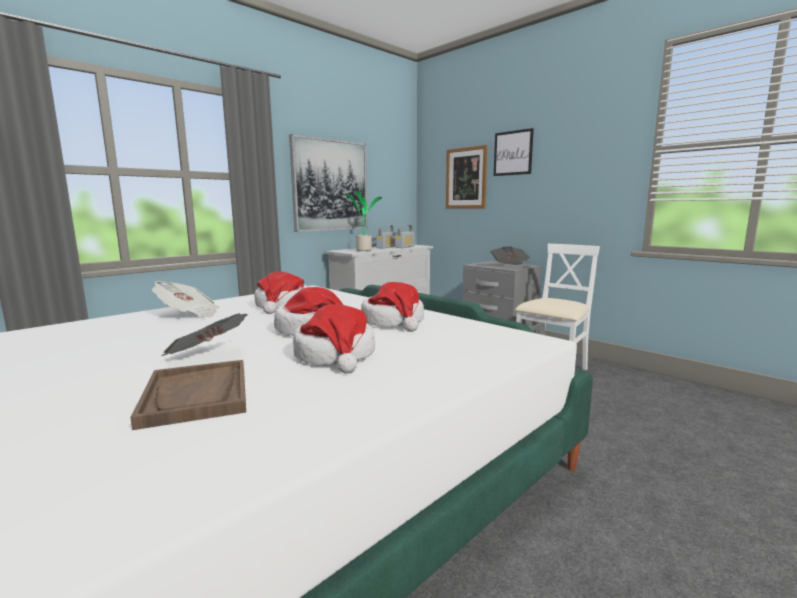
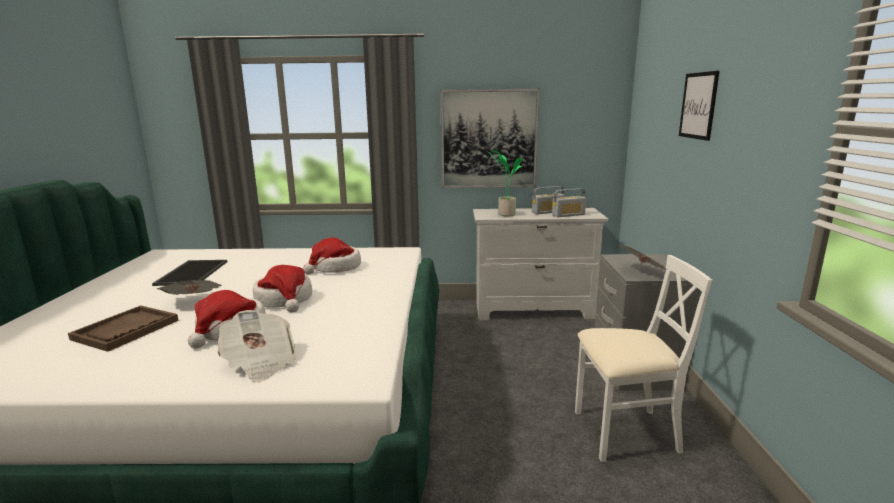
camera: 45 degrees right, 5 degrees up
(99, 343) = (191, 272): none -> tray
(189, 314) = (274, 260): newspaper -> newspaper (260, 363)
(394, 322) = (343, 312): hat -> none
(466, 178) = (660, 133): picture -> none

